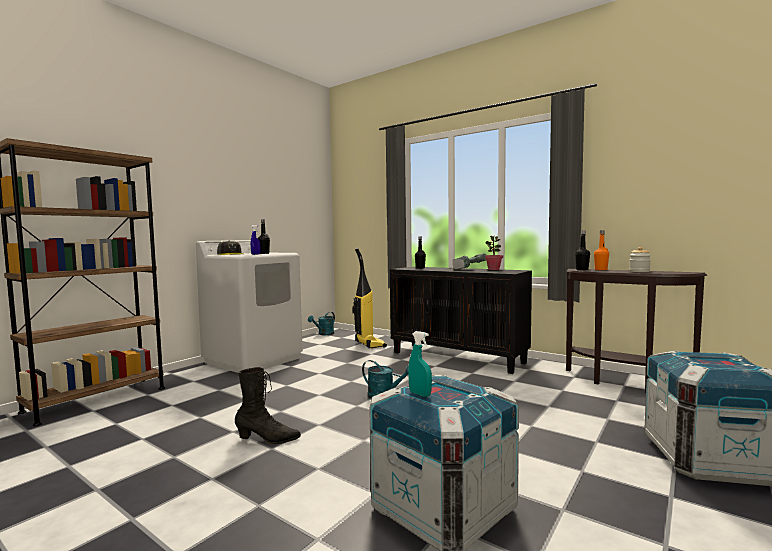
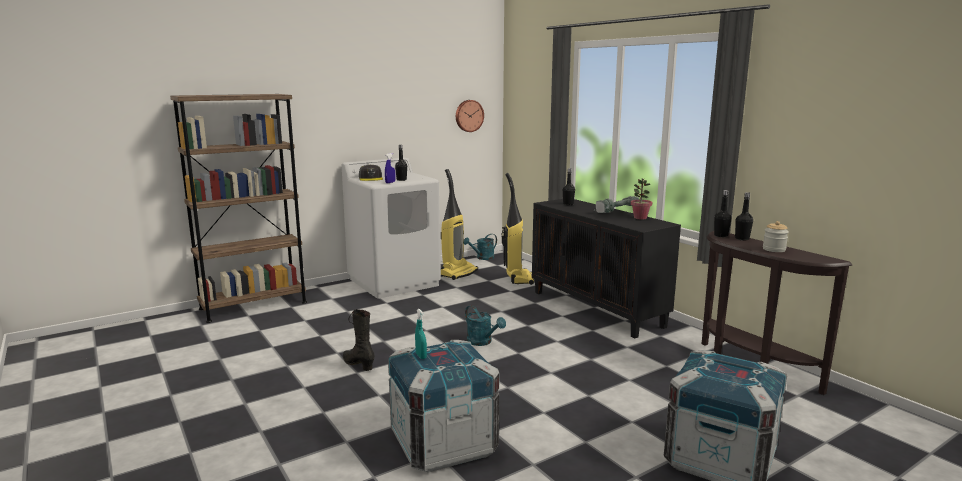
camera: 20 degrees right, 10 degrees up
(268, 439) = (358, 364): black boot -> black boot turned 150 degrees counterclockwise
(307, 207) = (468, 115): none -> wall clock
(311, 346) = (458, 273): none -> vacuum cleaner
(601, 270) = (742, 239): orange bottle -> black bottle

